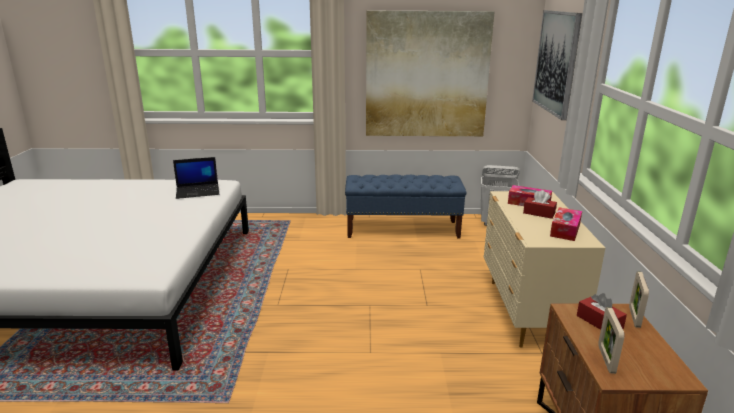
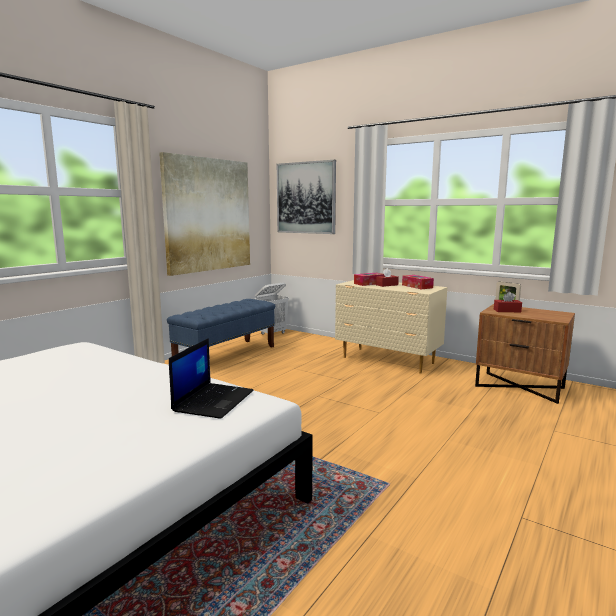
camera: 55 degrees left, 10 degrees down
(198, 191) = (75, 356): laptop -> laptop (213, 400)
(606, 359) = (543, 317): picture frame -> none

